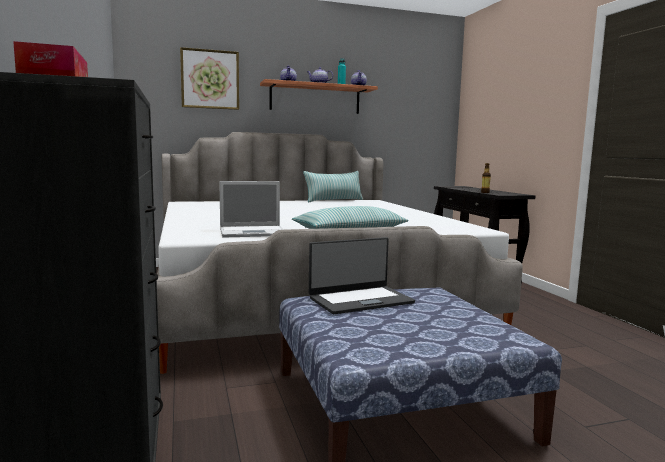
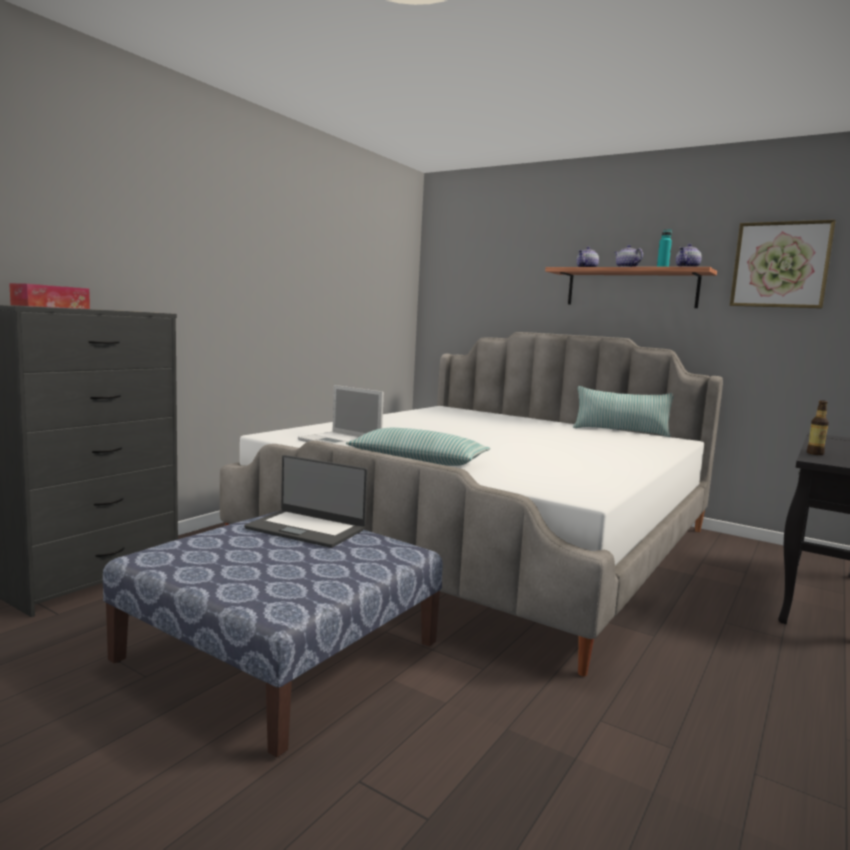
camera: 50 degrees right, 0 degrees up
(210, 79) = (504, 270): picture -> picture (780, 265)

